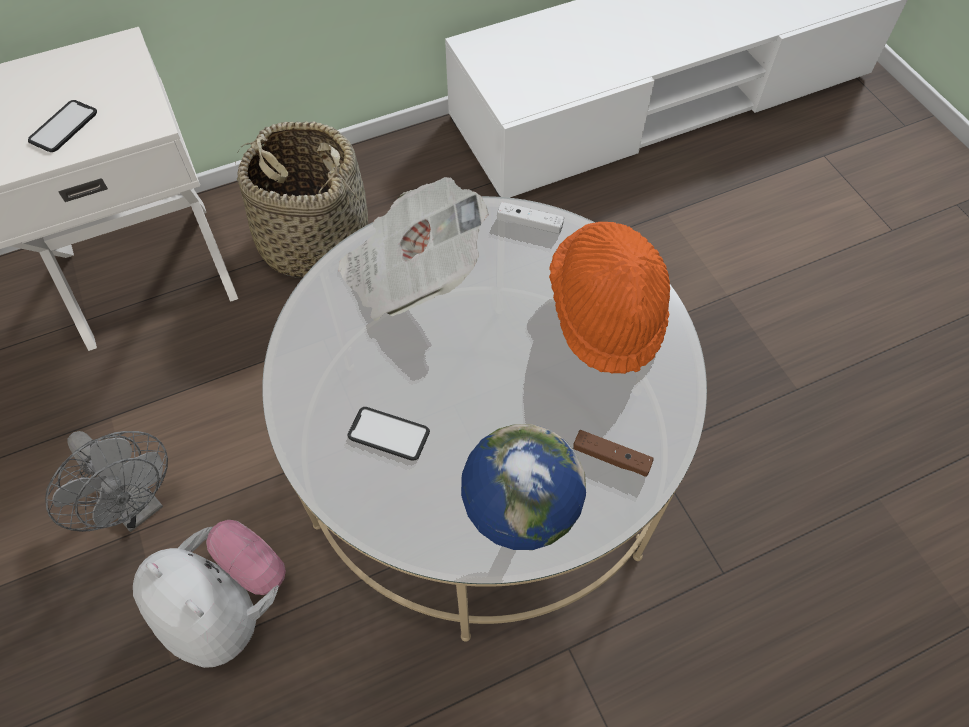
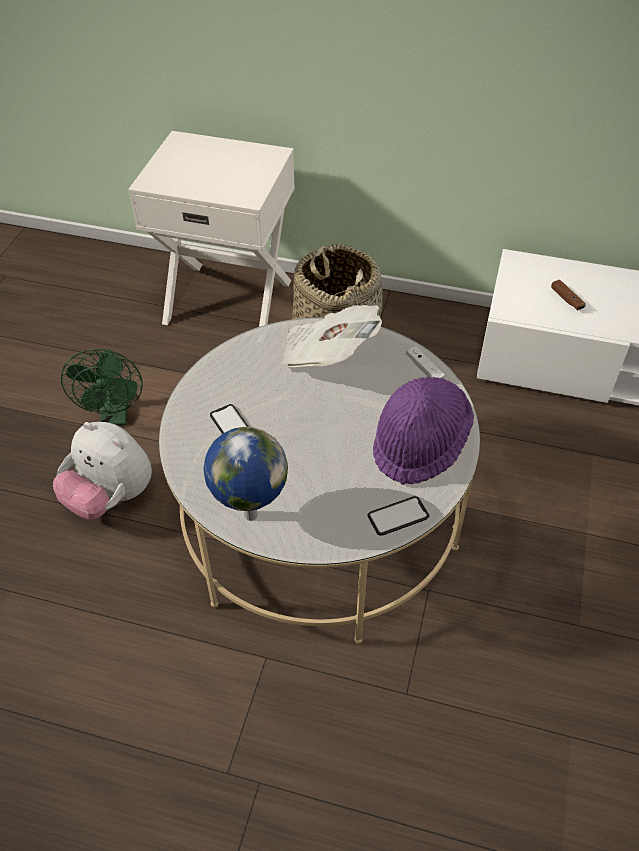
camera: 40 degrees right, 10 degrees down
(63, 127) = (208, 180): phone -> phone (398, 516)
(137, 505) = (115, 416): grey fan -> green fan
(228, 607) = (111, 497): plush toy -> plush toy turned 135 degrees clockwise
(607, 313) = (419, 444): orange hat -> purple hat
(611, 457) = (339, 517): brown game controller -> brown game controller (566, 299)

